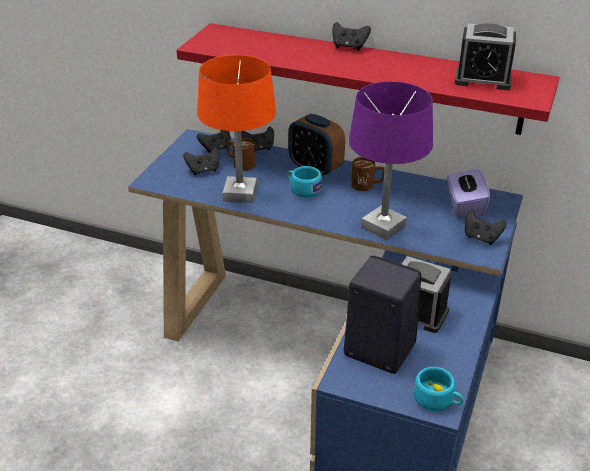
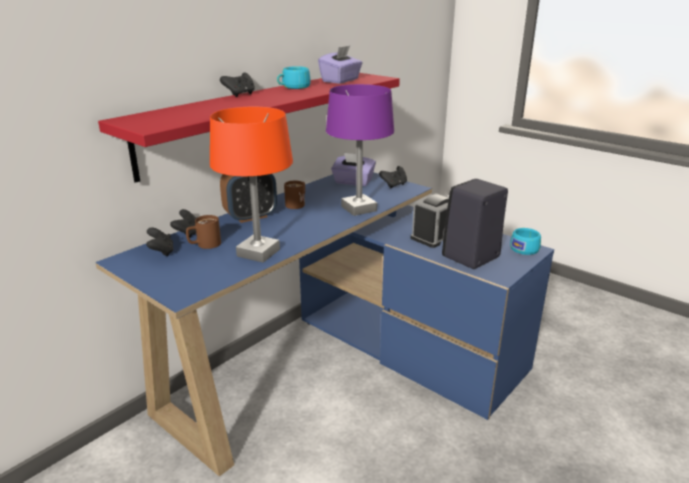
camera: 70 degrees left, 10 degrees down
(203, 170) = (195, 264): black game controller -> none
(303, 189) = (278, 226): turquoise cup -> turquoise cup (293, 87)
(482, 79) = (341, 80): alarm clock -> purple tissue box

